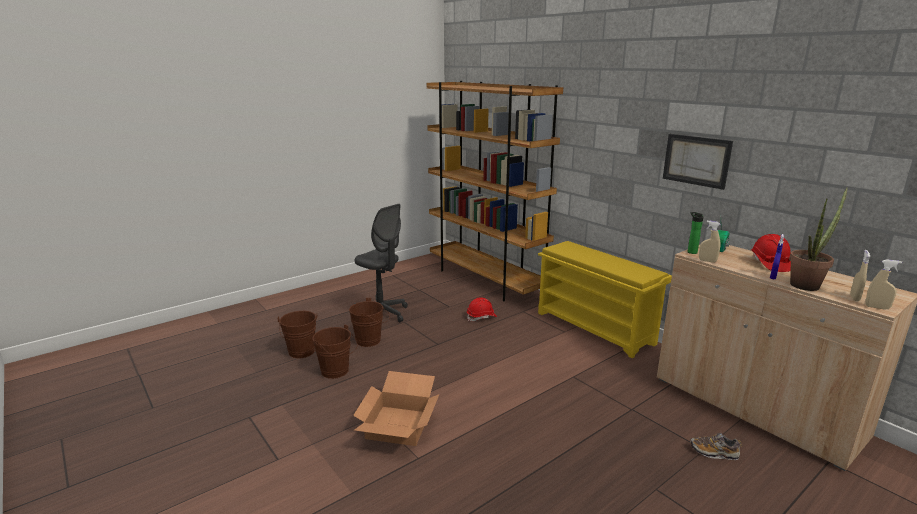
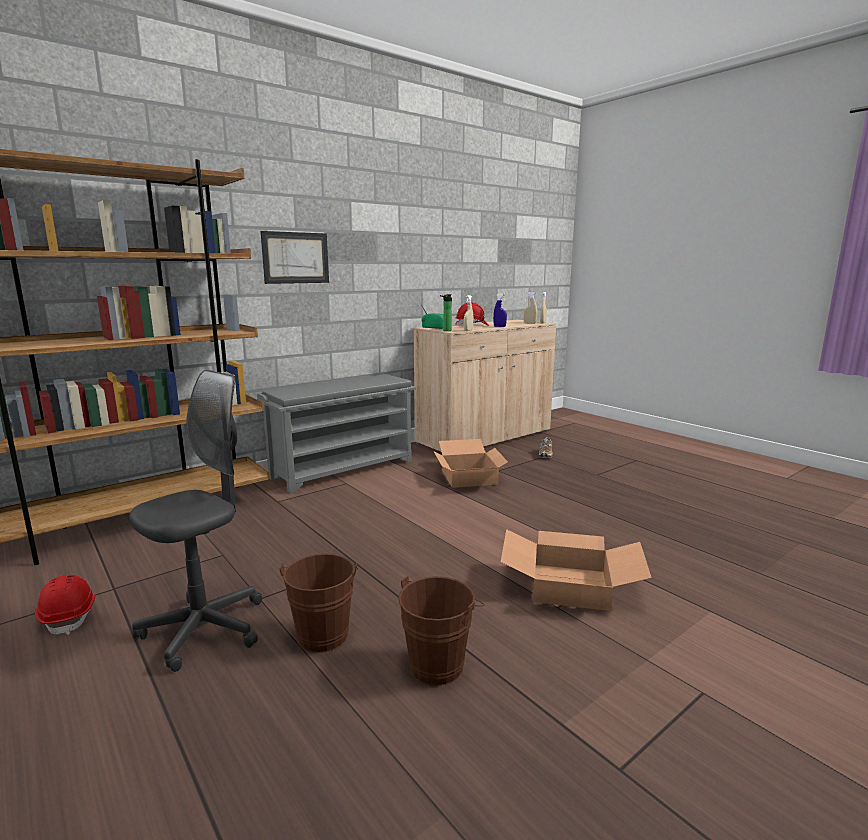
camera: 90 degrees left, 5 degrees down
(301, 353) = (356, 736): brown bucket -> none
(481, 317) = (280, 529): red hard hat -> red hard hat (69, 616)
(595, 328) = (344, 469): yellow shoe rack -> grey shoe rack
(602, 390) = (470, 477): none -> cardboard box
(696, 160) = (386, 258): picture -> picture (295, 258)
(807, 284) = (510, 325): potted plant -> none

